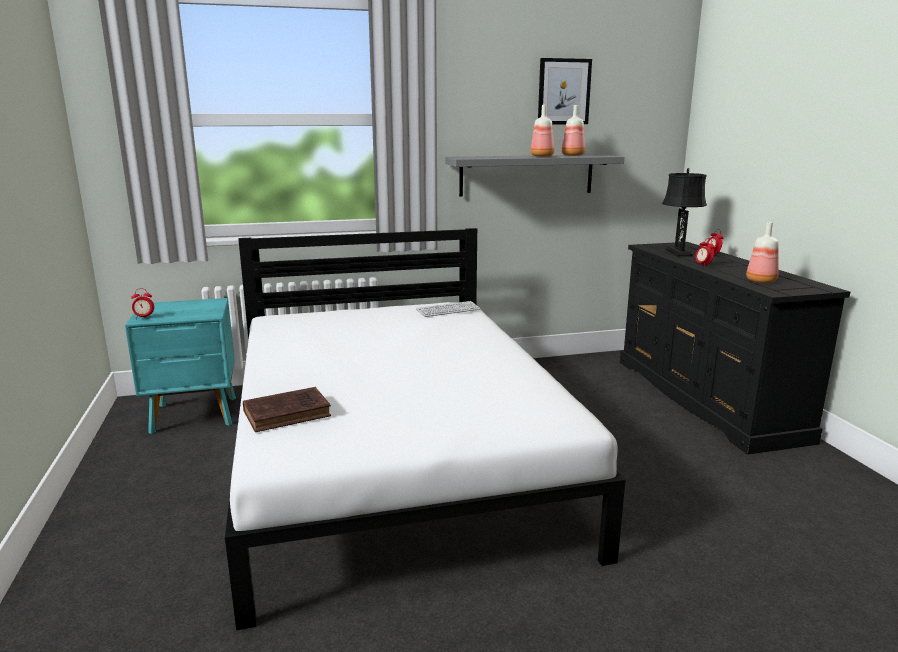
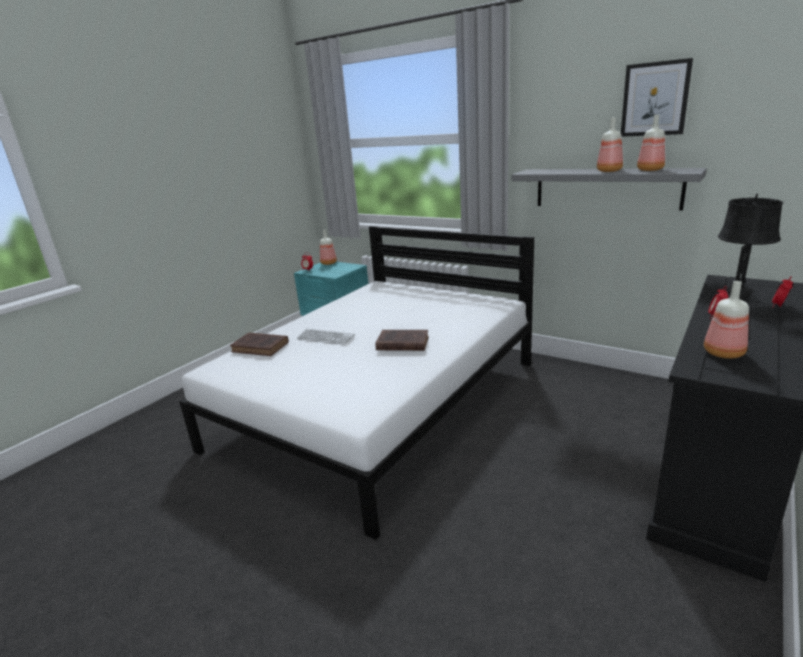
camera: 50 degrees right, 5 degrees up
(160, 305) = (329, 263): none -> bottle
(448, 310) = (480, 304): keyboard -> keyboard (325, 337)
(455, 359) = (401, 343): none -> brown book

